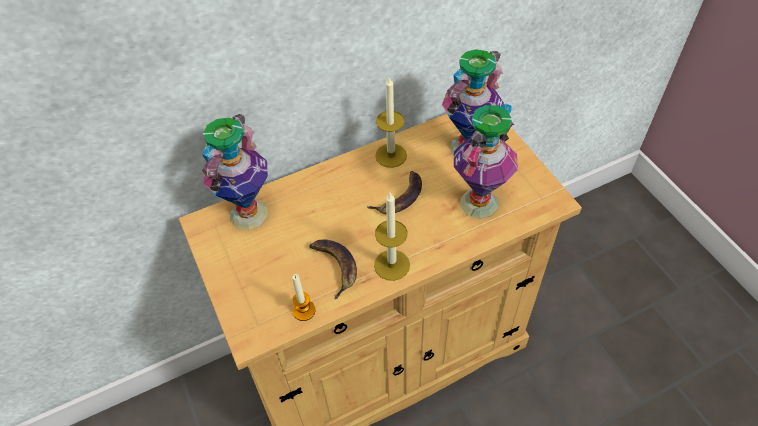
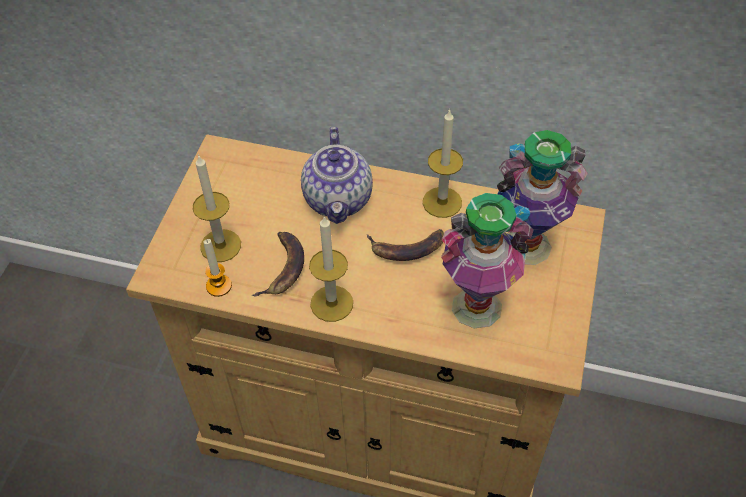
camera: 40 degrees right, 0 degrees up
(249, 214) = (262, 170): vase -> none
(275, 284) = (220, 245): none -> candle
(324, 198) = (339, 200): none -> teapot

